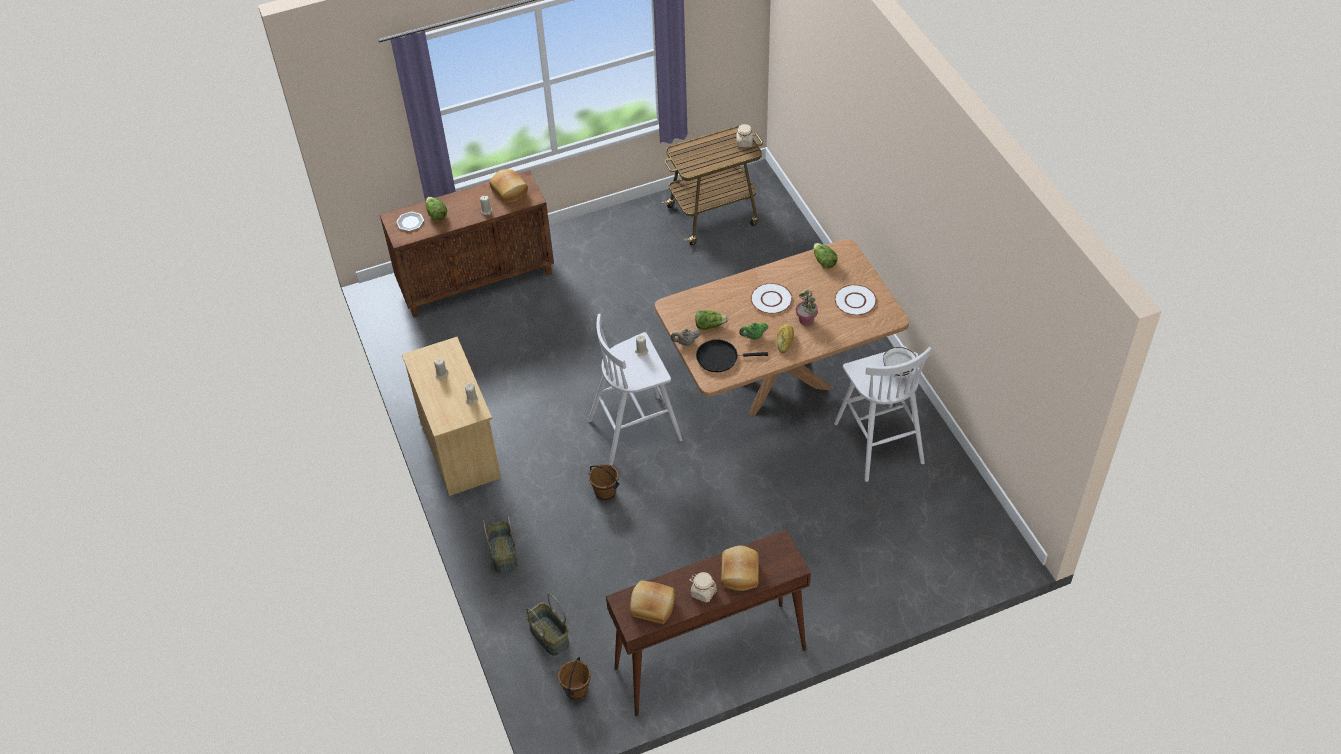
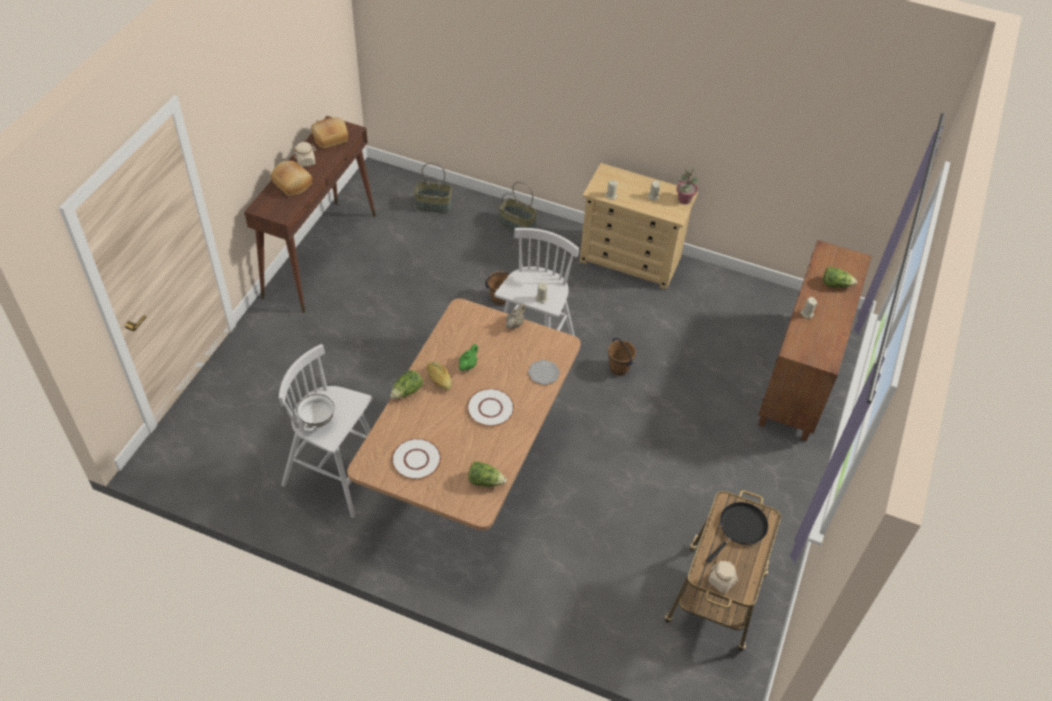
camera: 130 degrees right, 0 degrees up
(410, 222) = (841, 265): plate -> plate (543, 373)
(510, 191) = (819, 344): bread -> none
(576, 690) = (385, 193): brown bucket -> brown bucket (619, 368)
(709, 325) = (513, 350): lettuce -> lettuce (407, 391)
(720, 358) = (474, 330): black frying pan -> black frying pan (740, 528)
(806, 320) = (440, 410): potted plant -> potted plant (684, 200)

